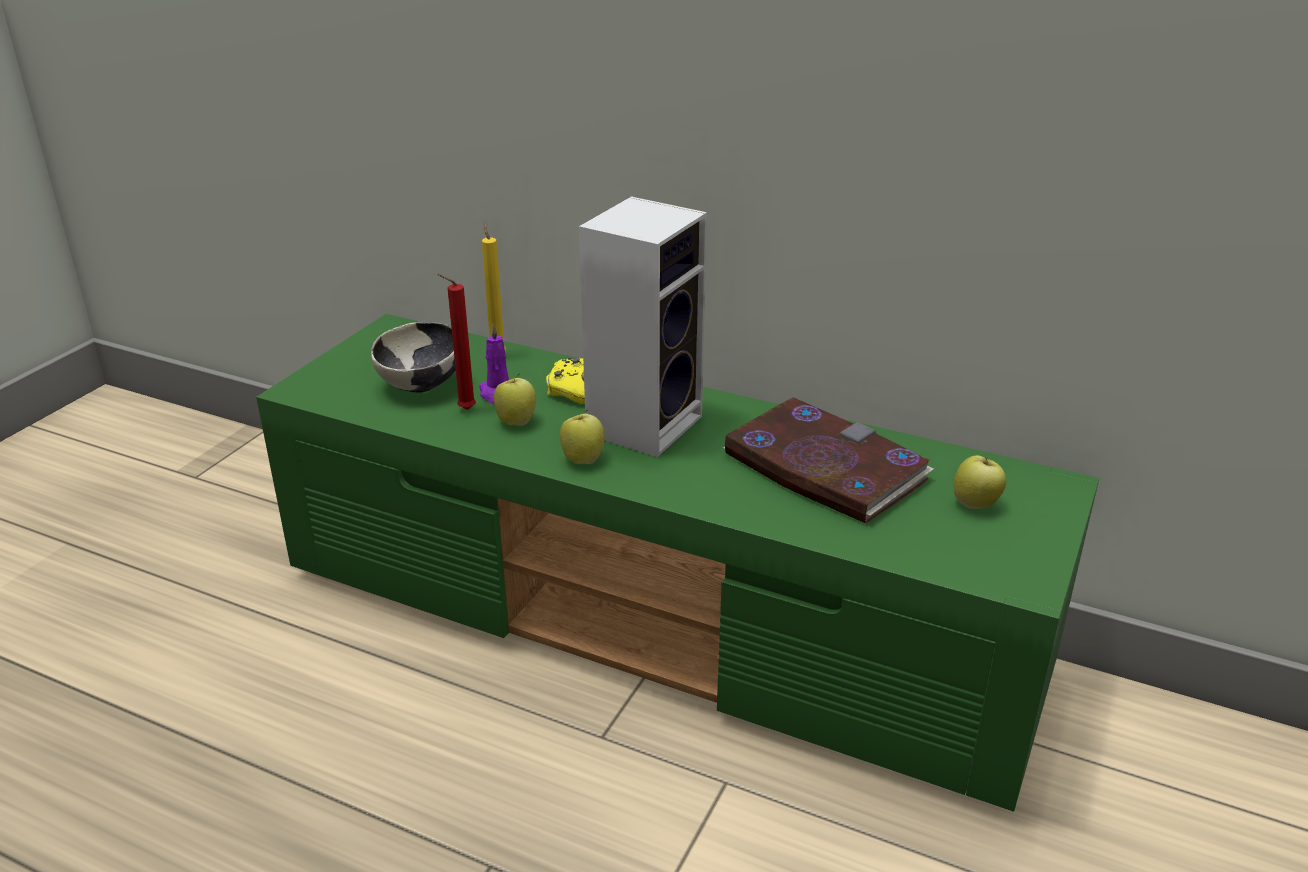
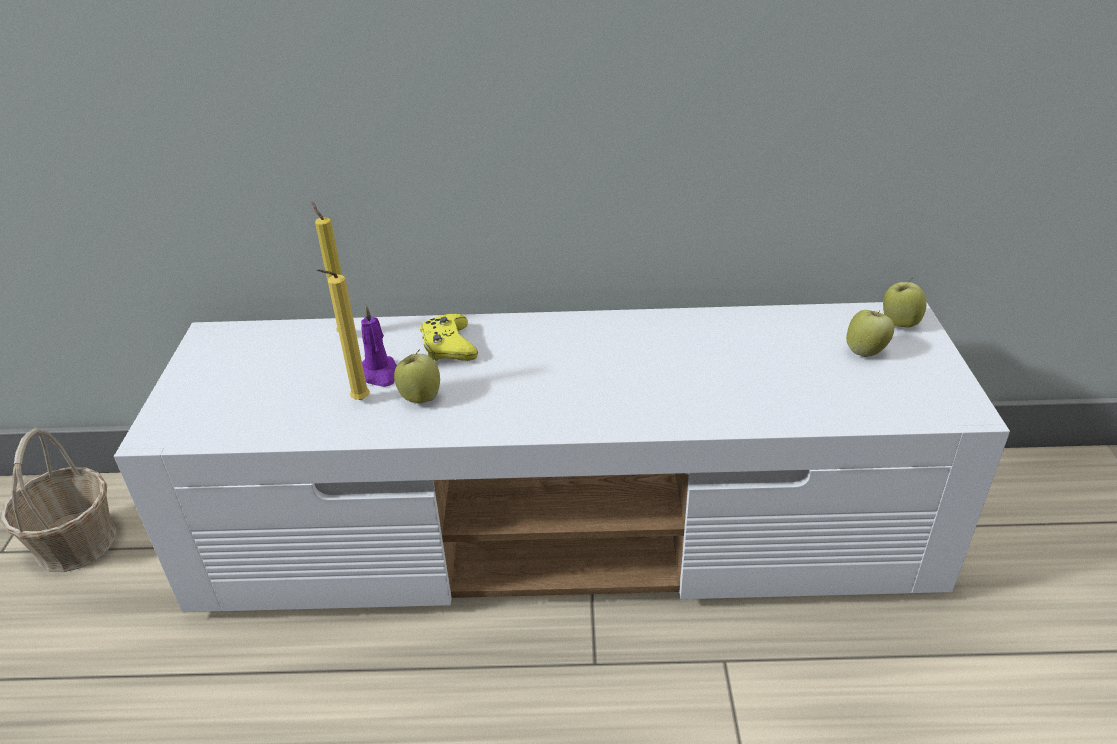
camera: 25 degrees left, 5 degrees up
(251, 488) = (77, 542): none -> basket
(422, 385) = (293, 388): bowl -> none
(464, 410) = (358, 401): red candle -> yellow candle
(582, 459) = (515, 416): apple -> apple (899, 323)
(645, 423) = (541, 361): speaker -> none
(659, 621) = (569, 533): green tv stand -> white tv stand
(823, 467) = (725, 356): book -> none

